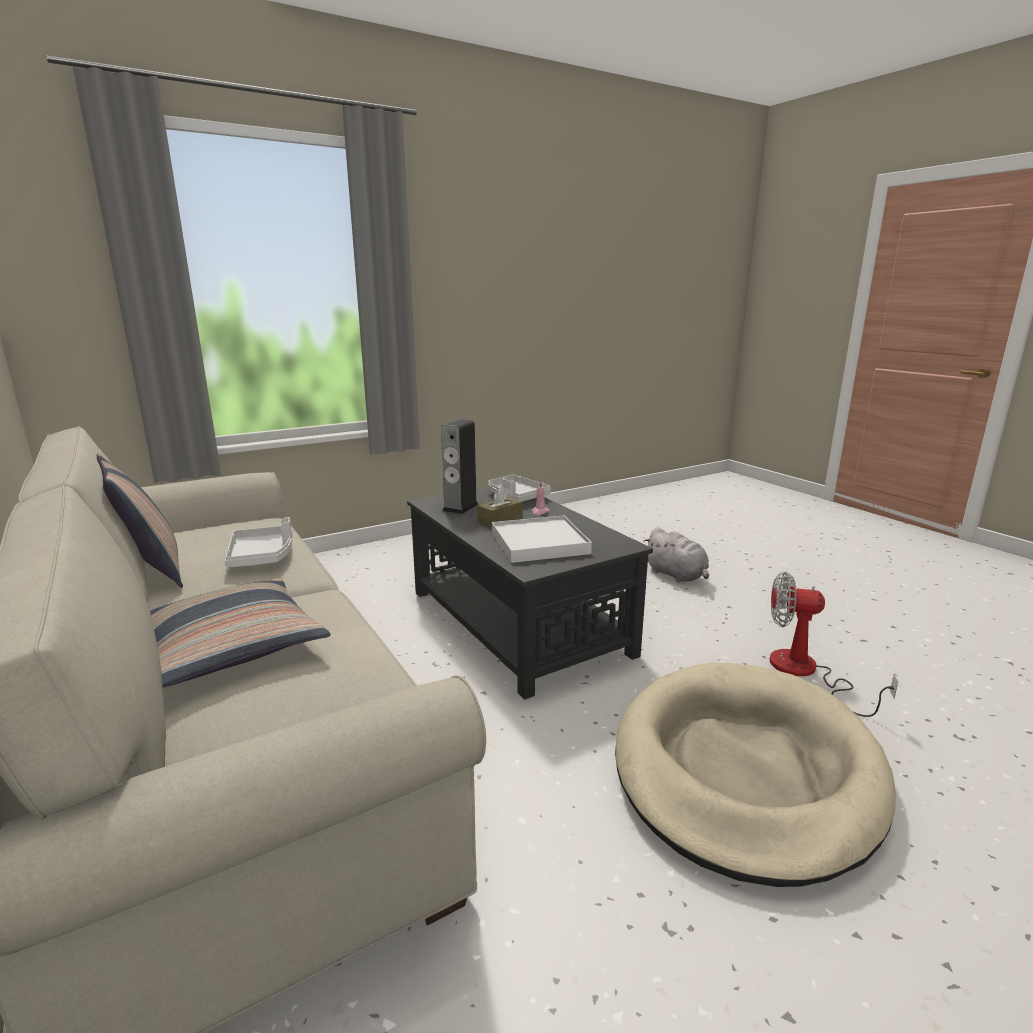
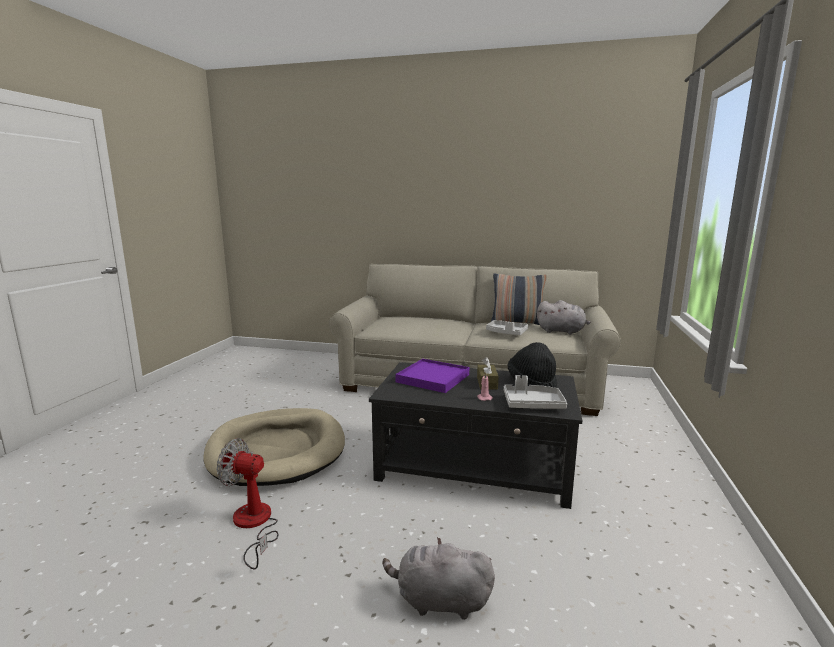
camera: 135 degrees right, 5 degrees down
(200, 531) = (562, 331): none -> grey plush toy
(232, 646) = (432, 322): pillow -> none
(460, 507) = (532, 382): speaker -> black hat
(539, 543) = (432, 378): white tray -> purple tray
(806, 673) = (253, 525): fan -> fan turned 135 degrees counterclockwise

